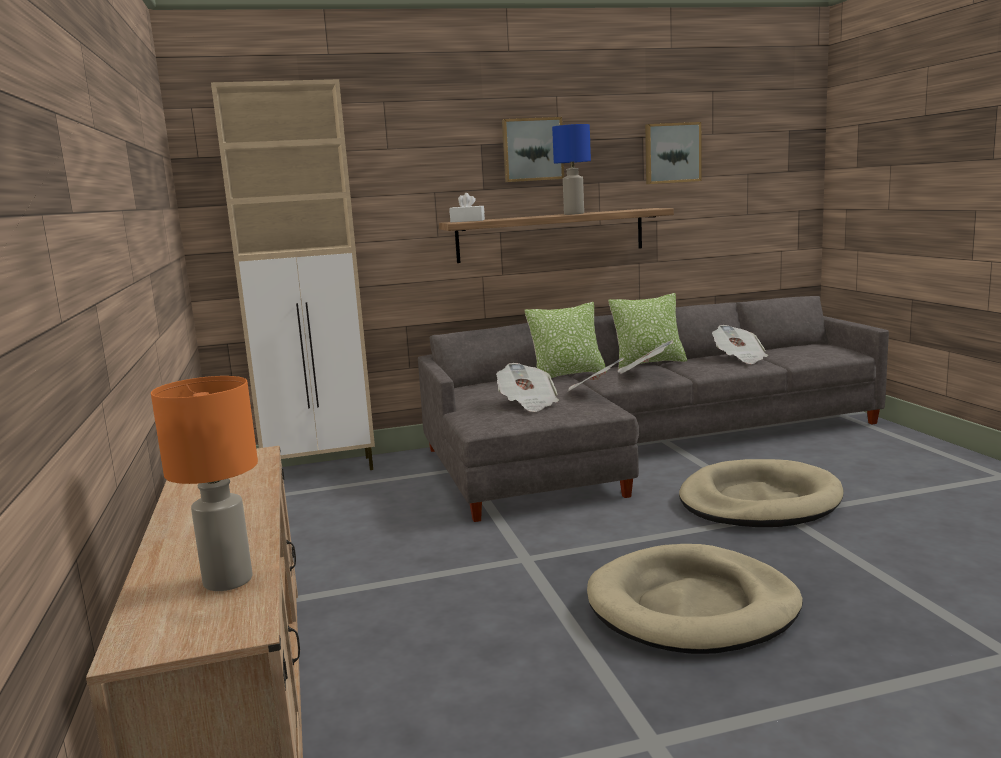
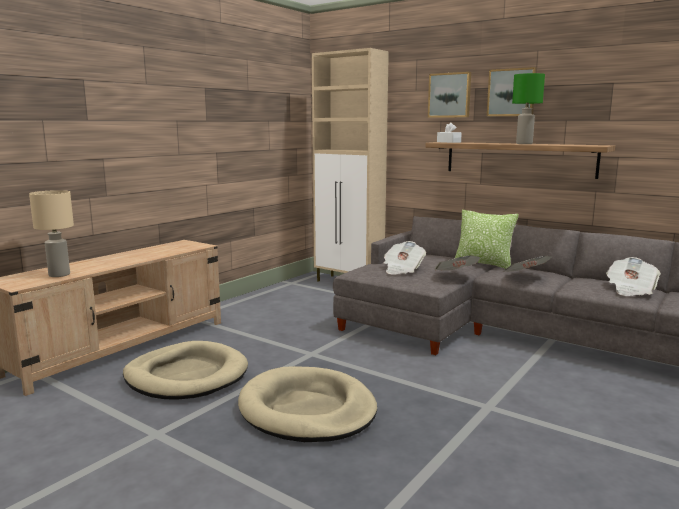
camera: 50 degrees right, 0 degrees up
(226, 581) = (59, 275): orange table lamp -> beige table lamp
(574, 214) = (524, 144): blue table lamp -> green table lamp
(648, 363) = (558, 273): pillow -> none
(672, 153) = (640, 97): picture -> picture (450, 95)
(758, 501) = (497, 393): beige dog bed -> beige dog bed (186, 376)

